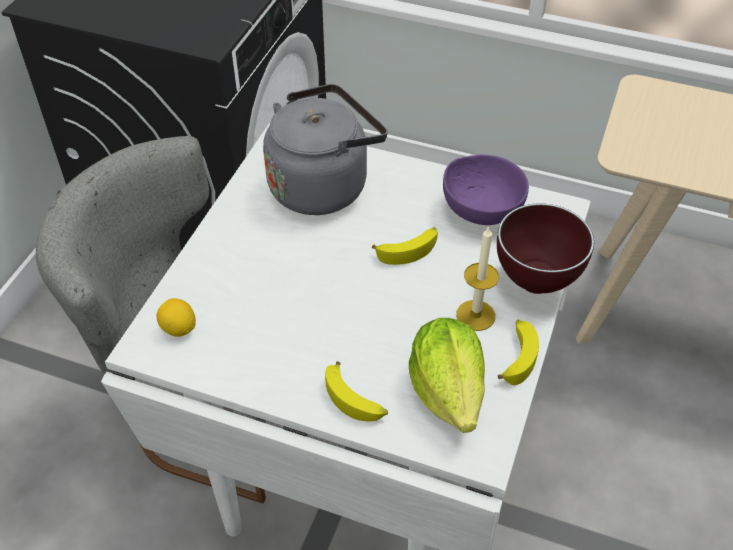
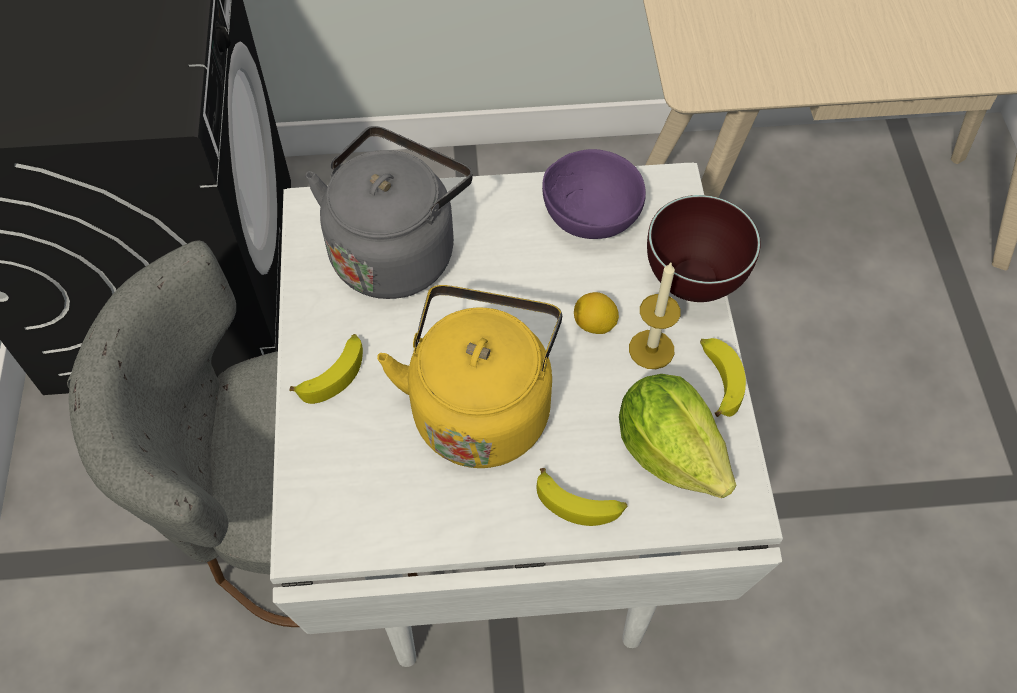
camera: 25 degrees left, 10 degrees up
(179, 329) = (334, 501): lemon -> lemon (594, 324)
(321, 307) = (481, 406): none -> yellow kettle
(408, 249) = (538, 296): banana -> banana (333, 373)

